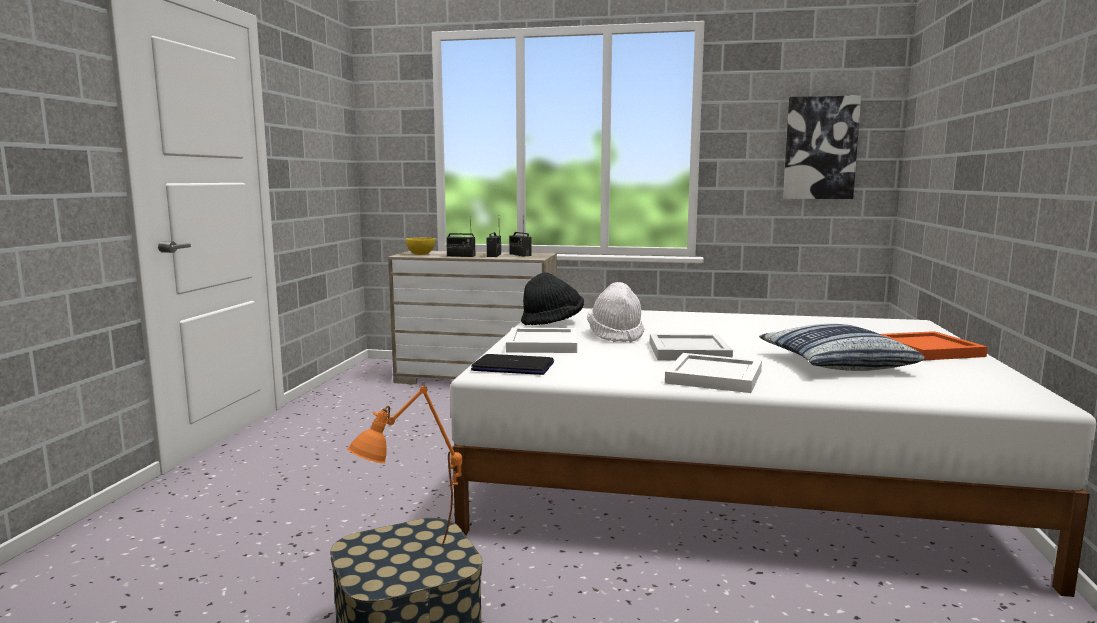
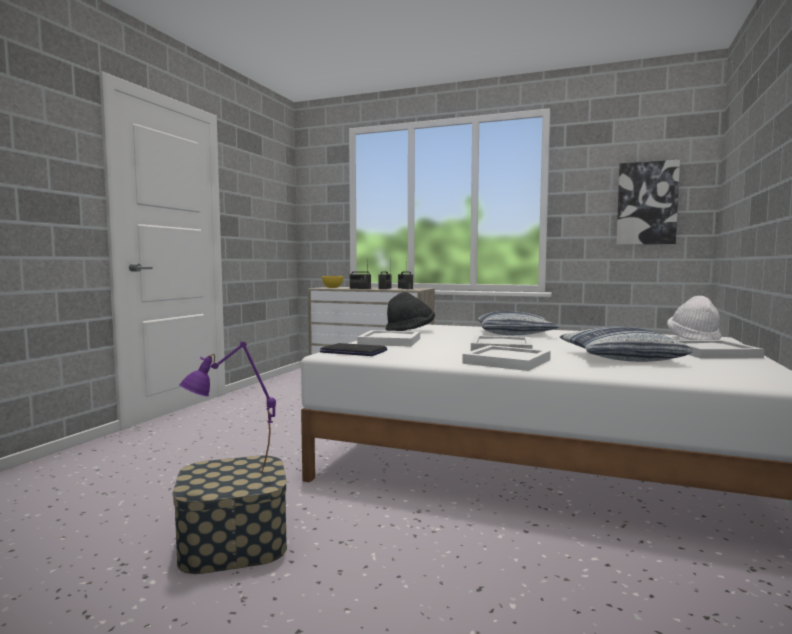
camera: 10 degrees right, 5 degrees down
(412, 565) = (232, 482): orange table lamp -> purple table lamp
(616, 335) = (452, 338): white hat -> white hat (694, 339)
(684, 322) = (515, 333): none -> pillow
(928, 349) = (712, 352): orange tray -> white tray

